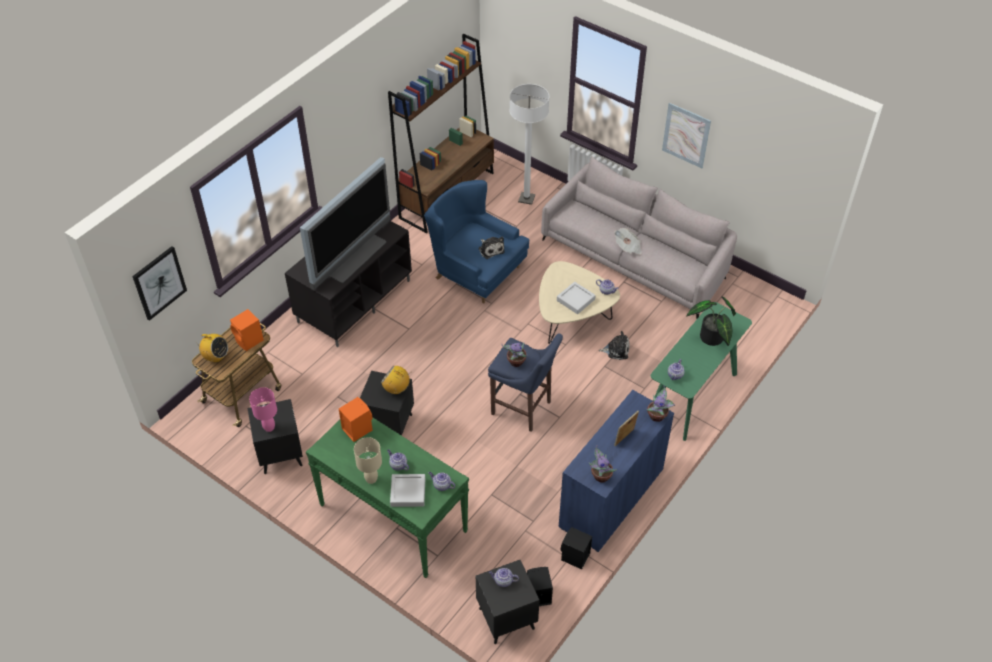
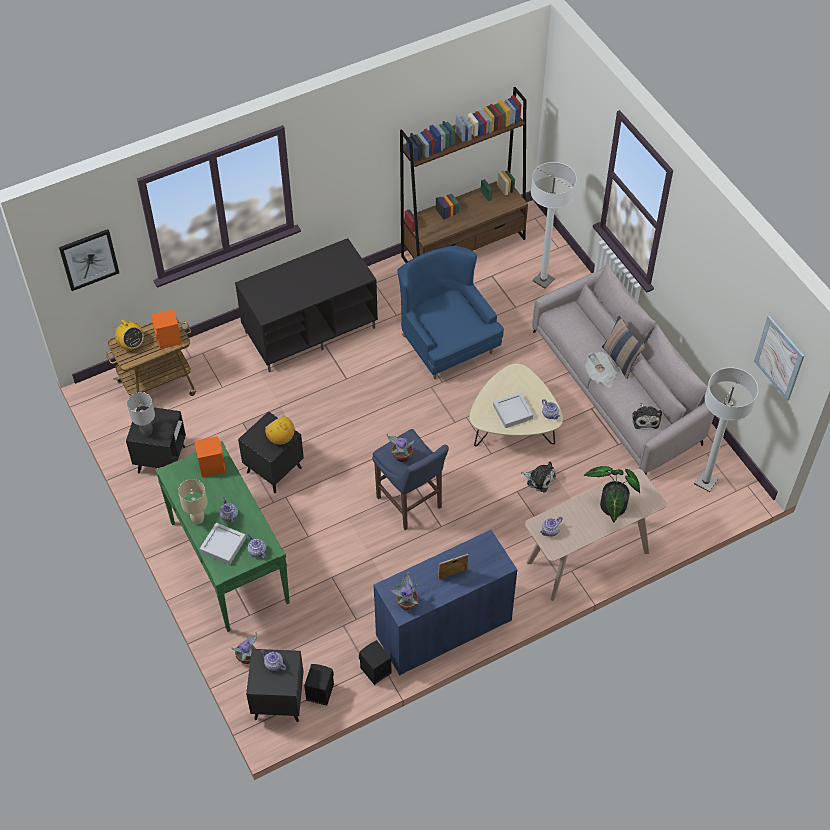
camera: 25 degrees right, 5 degrees up
(269, 428) = (146, 432): pink table lamp -> grey table lamp
(353, 256) = (308, 287): television -> none
(490, 249) = (457, 326): plush toy -> plush toy (645, 418)
(636, 231) = (620, 360): none -> pillow
(658, 416) = (499, 566): potted plant -> potted plant (248, 658)
(686, 135) = (695, 278): picture -> picture (779, 358)
(692, 396) = (588, 558): green console table -> beige console table
(745, 305) = (705, 482): none -> white floor lamp

